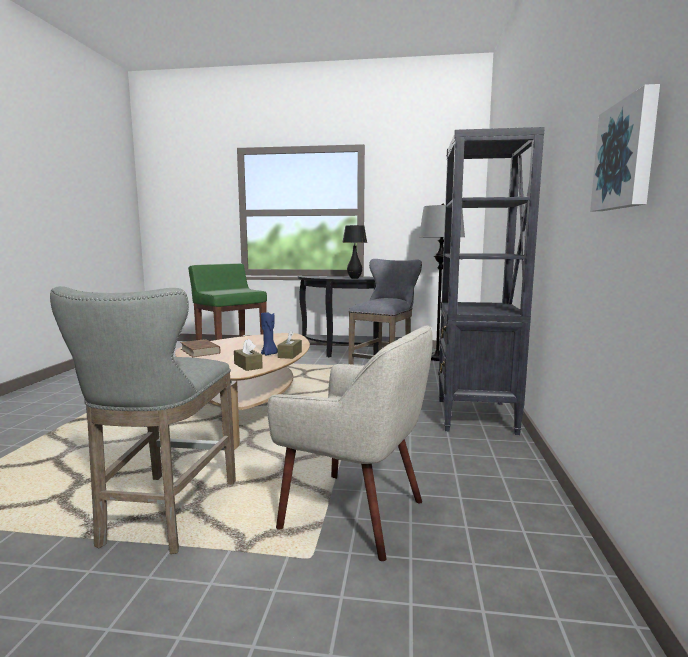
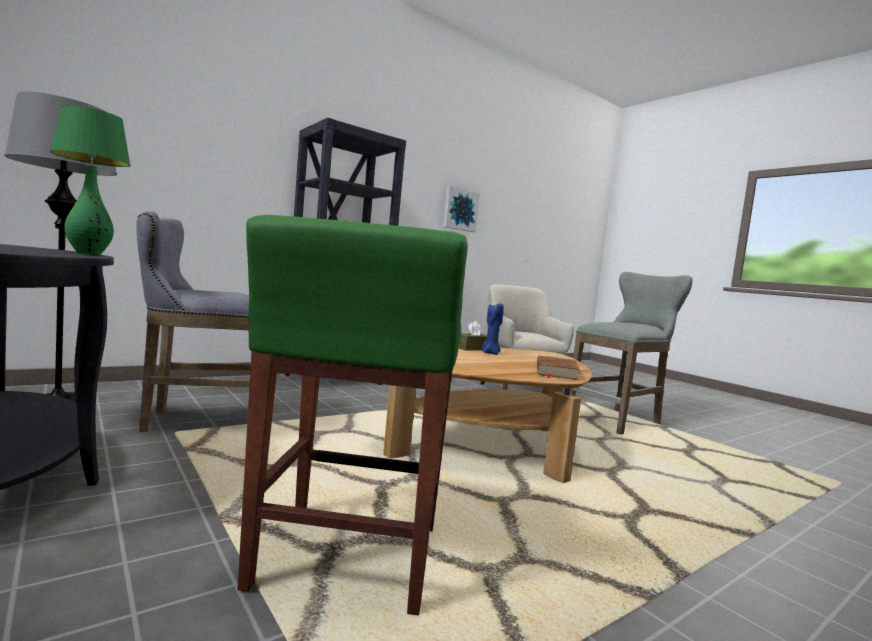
camera: 135 degrees left, 5 degrees down
(248, 366) = (532, 353): brown tissue box -> none
(354, 278) = (89, 254): black table lamp -> green table lamp

